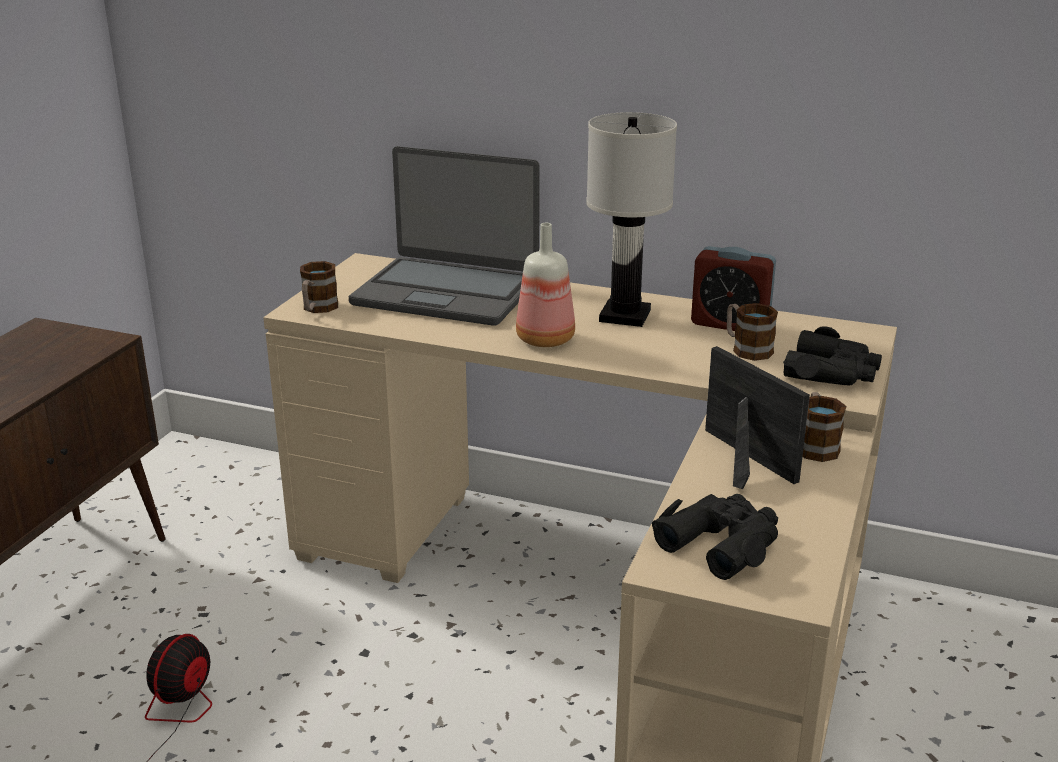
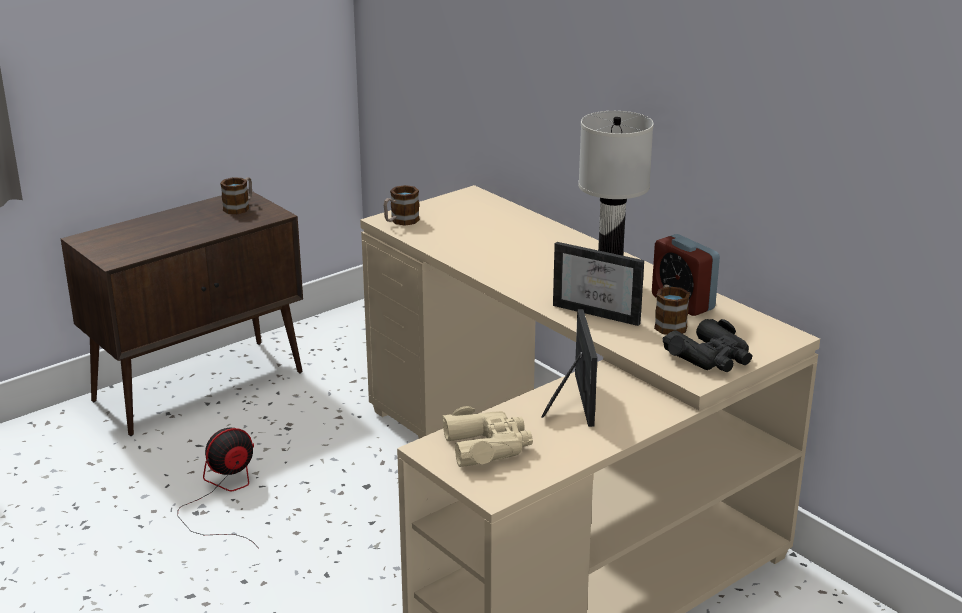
camera: 30 degrees right, 0 degrees up
(447, 293) = (501, 230): laptop -> none
(547, 340) = (528, 281): bottle -> none
(664, 353) = (601, 311): none -> picture frame
(721, 543) = (488, 446): black binoculars -> beige binoculars
(815, 445) = (642, 406): mug -> mug (240, 207)

